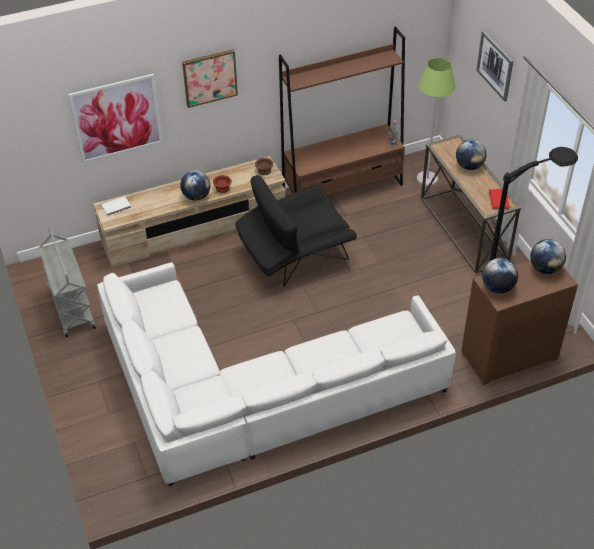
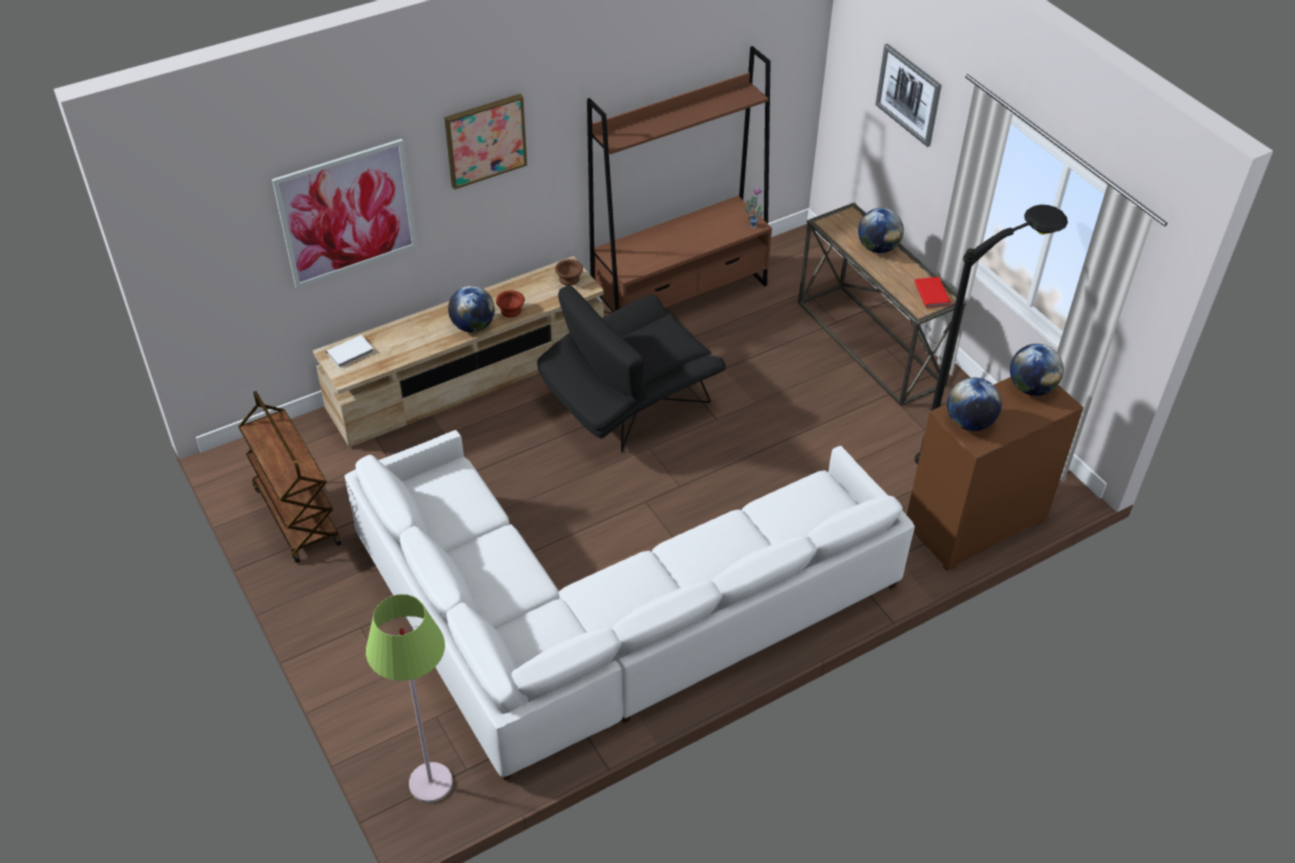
camera: 10 degrees left, 0 degrees up
(71, 307) = (296, 515): grey cart -> brown cart
(427, 179) = (801, 273): green floor lamp -> green floor lamp (430, 783)

